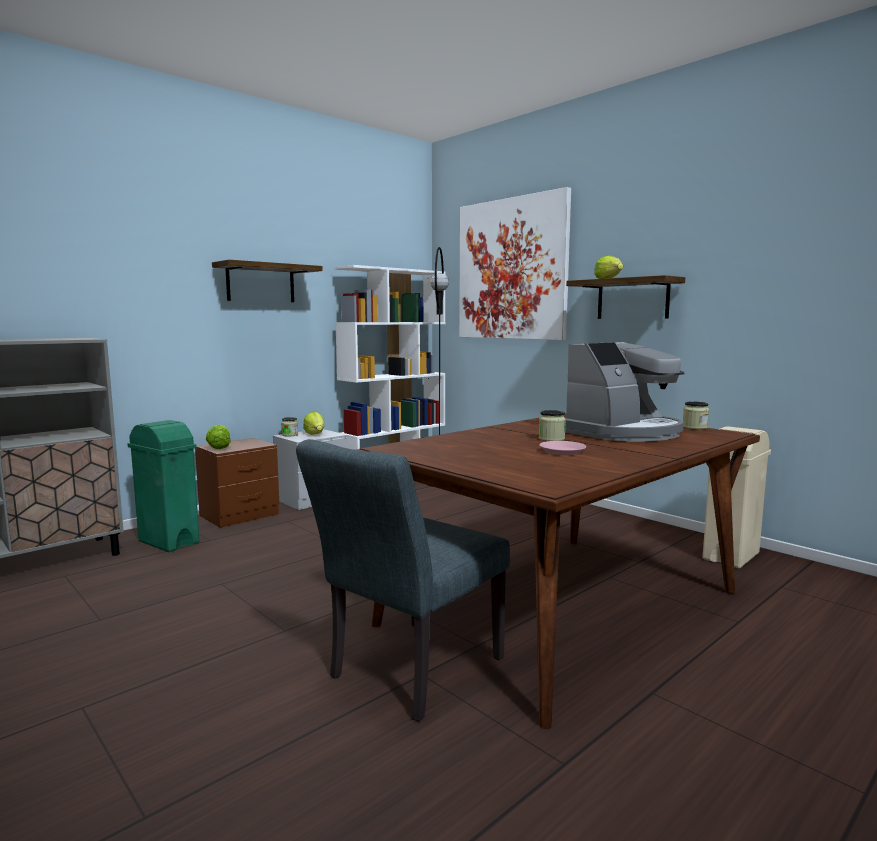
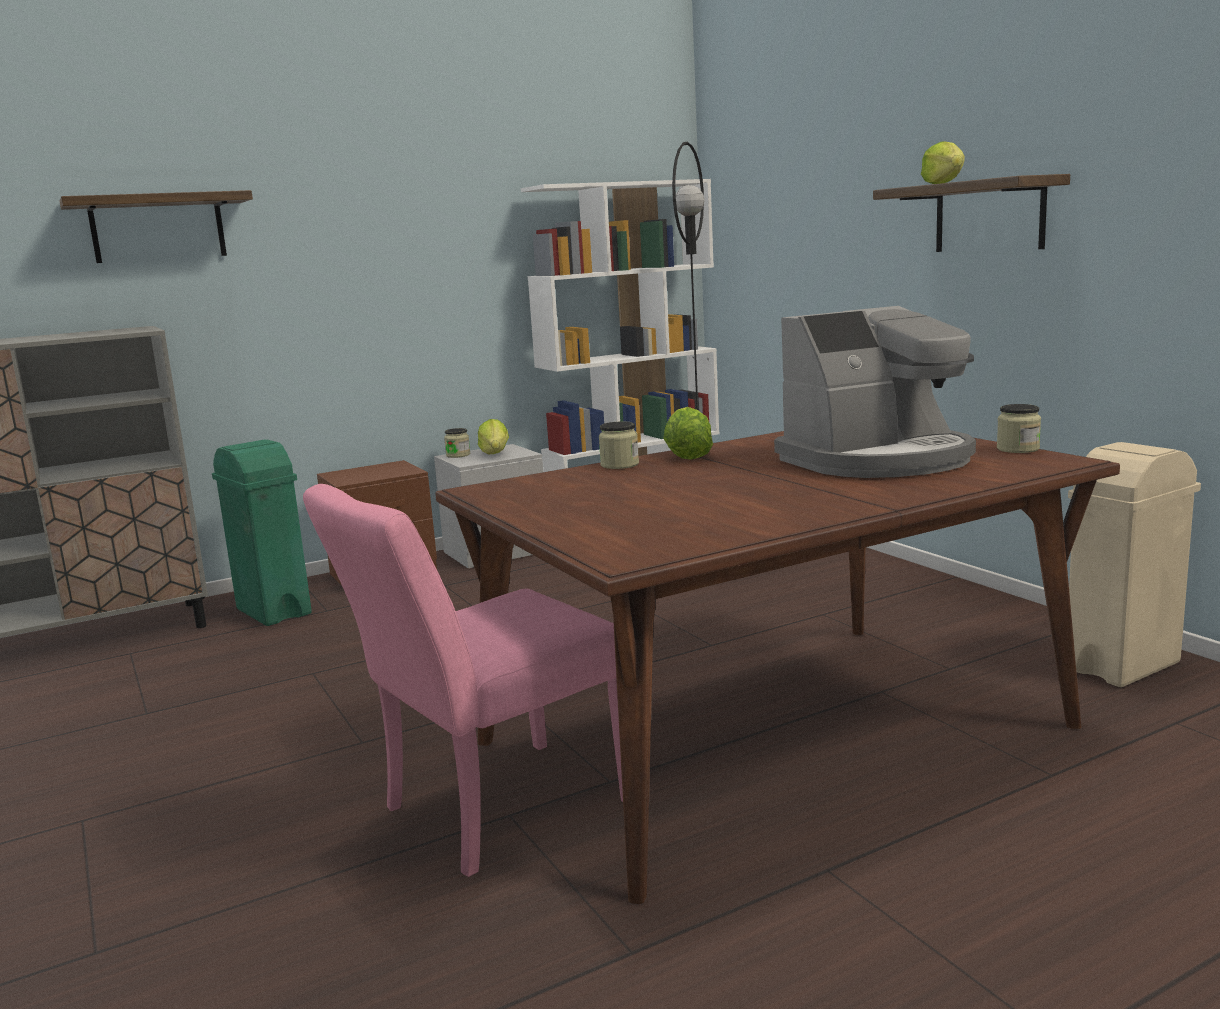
camera: 15 degrees right, 5 degrees up
(219, 447) = (346, 476): lettuce -> lettuce (687, 456)
(260, 283) = (404, 225): shelf -> shelf (158, 228)
(408, 673) = (491, 811): grey chair -> pink chair
(512, 269) = (809, 170): picture -> none
(551, 439) = (742, 473): jar -> jar (619, 465)
(562, 451) = (729, 495): pink plate -> none

